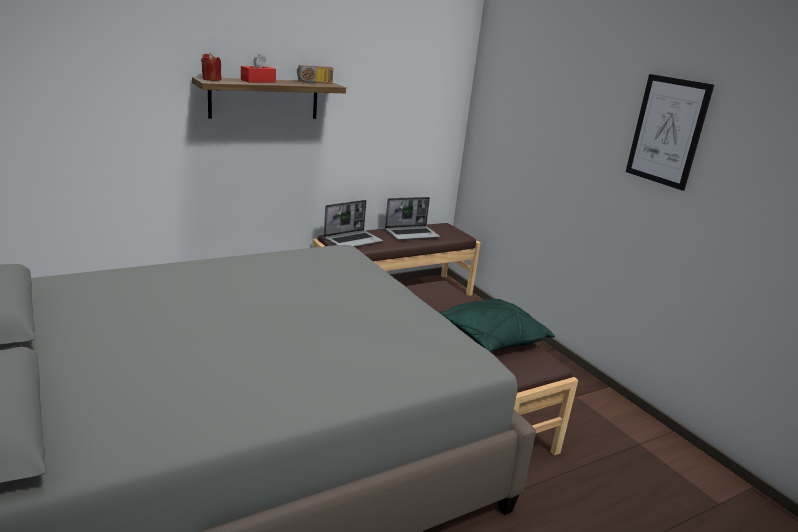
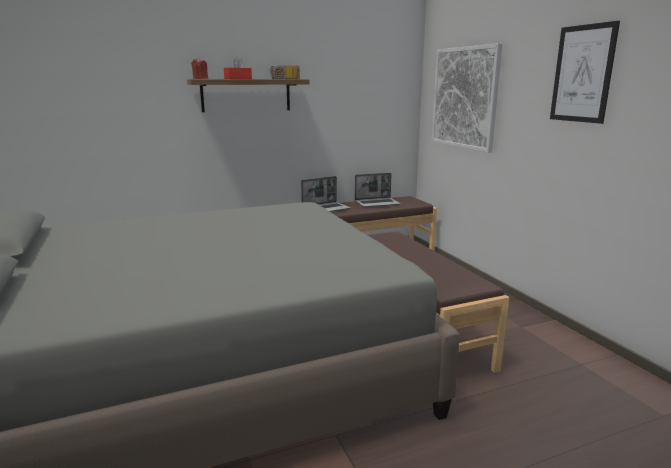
camera: 10 degrees right, 5 degrees down
(491, 338) = (430, 267): green pillow -> none
(525, 122) = (464, 98): none -> picture

